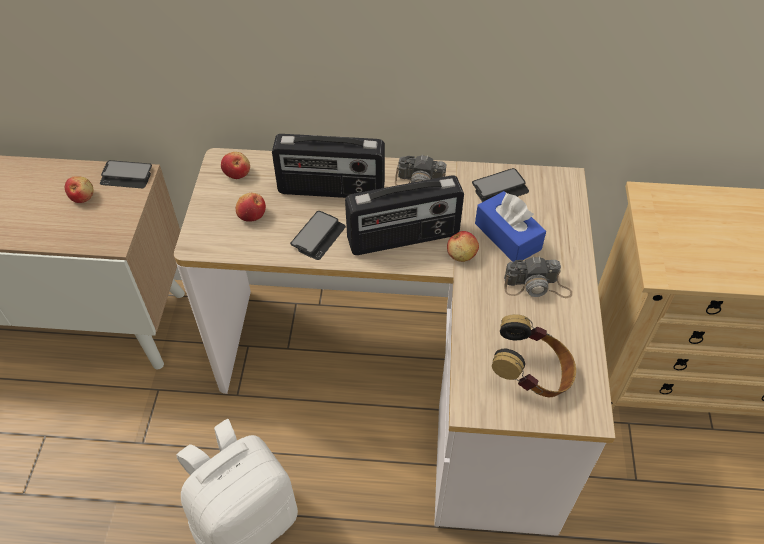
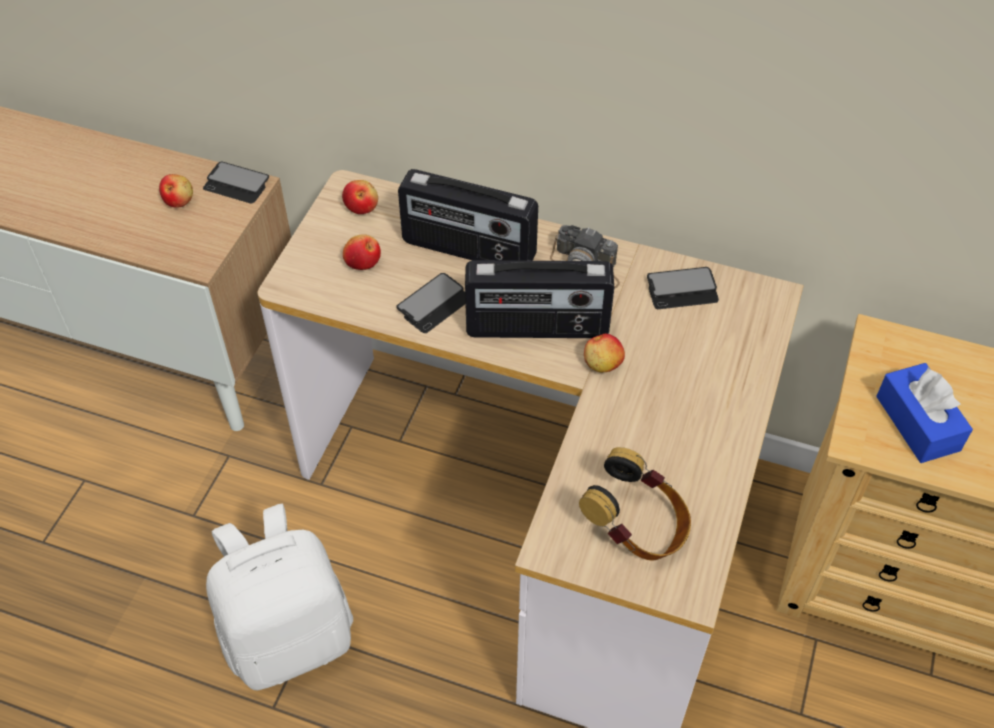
camera: 15 degrees right, 0 degrees up
(507, 236) = (669, 352): blue tissue box -> blue tissue box (917, 423)
(537, 286) = (684, 423): camera -> none

